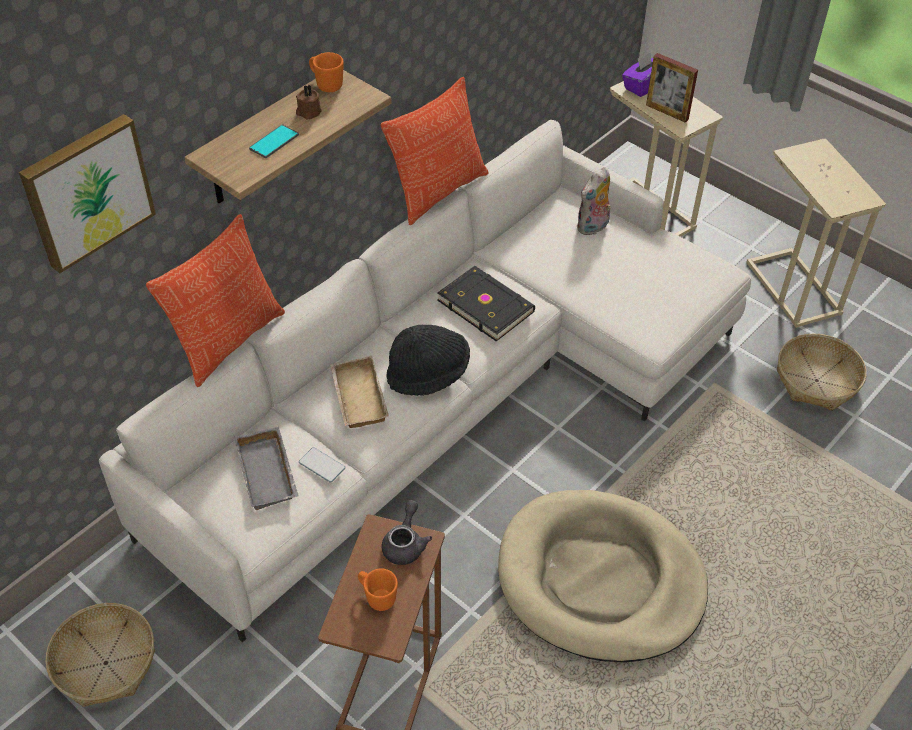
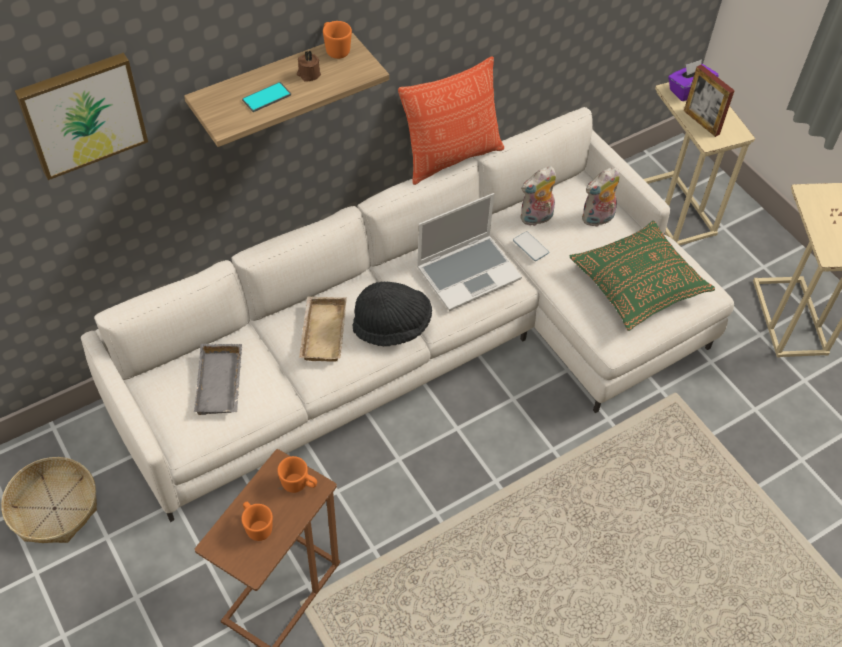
camera: 15 degrees right, 5 degrees up
(229, 341) = (215, 258): orange pillow -> none
(322, 465) = (269, 388): phone -> phone (530, 247)
(405, 544) = (299, 485): grey teapot -> orange mug
(486, 305) = (469, 272): black book -> laptop
(532, 240) = (536, 218): none -> plush toy
(600, 580) = (498, 552): beige dog bed -> none
(656, 280) = (638, 285): none -> green pillow
(816, 380) = (777, 414): basket -> none

